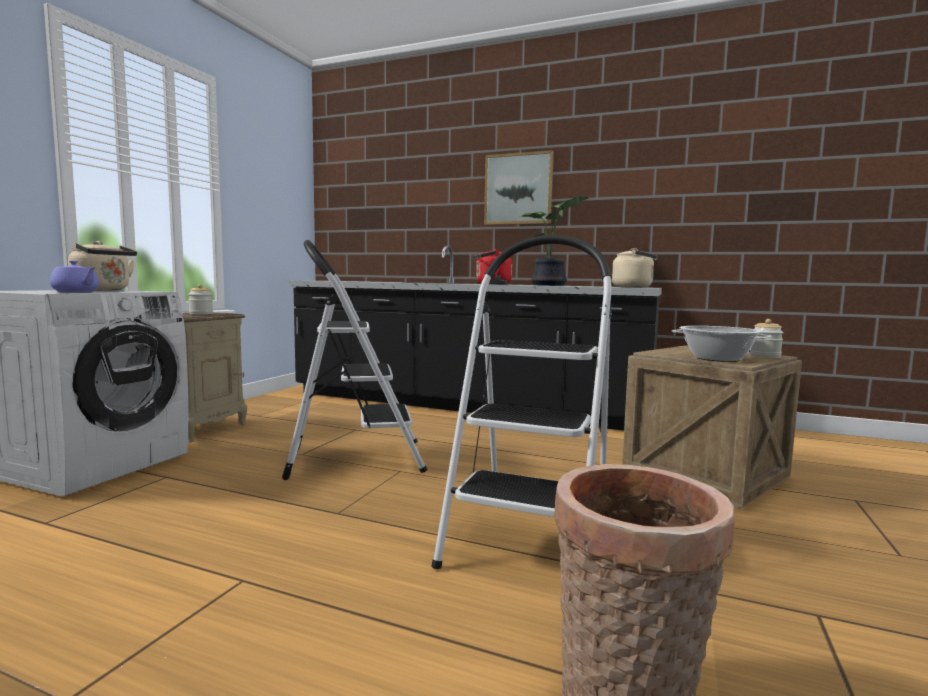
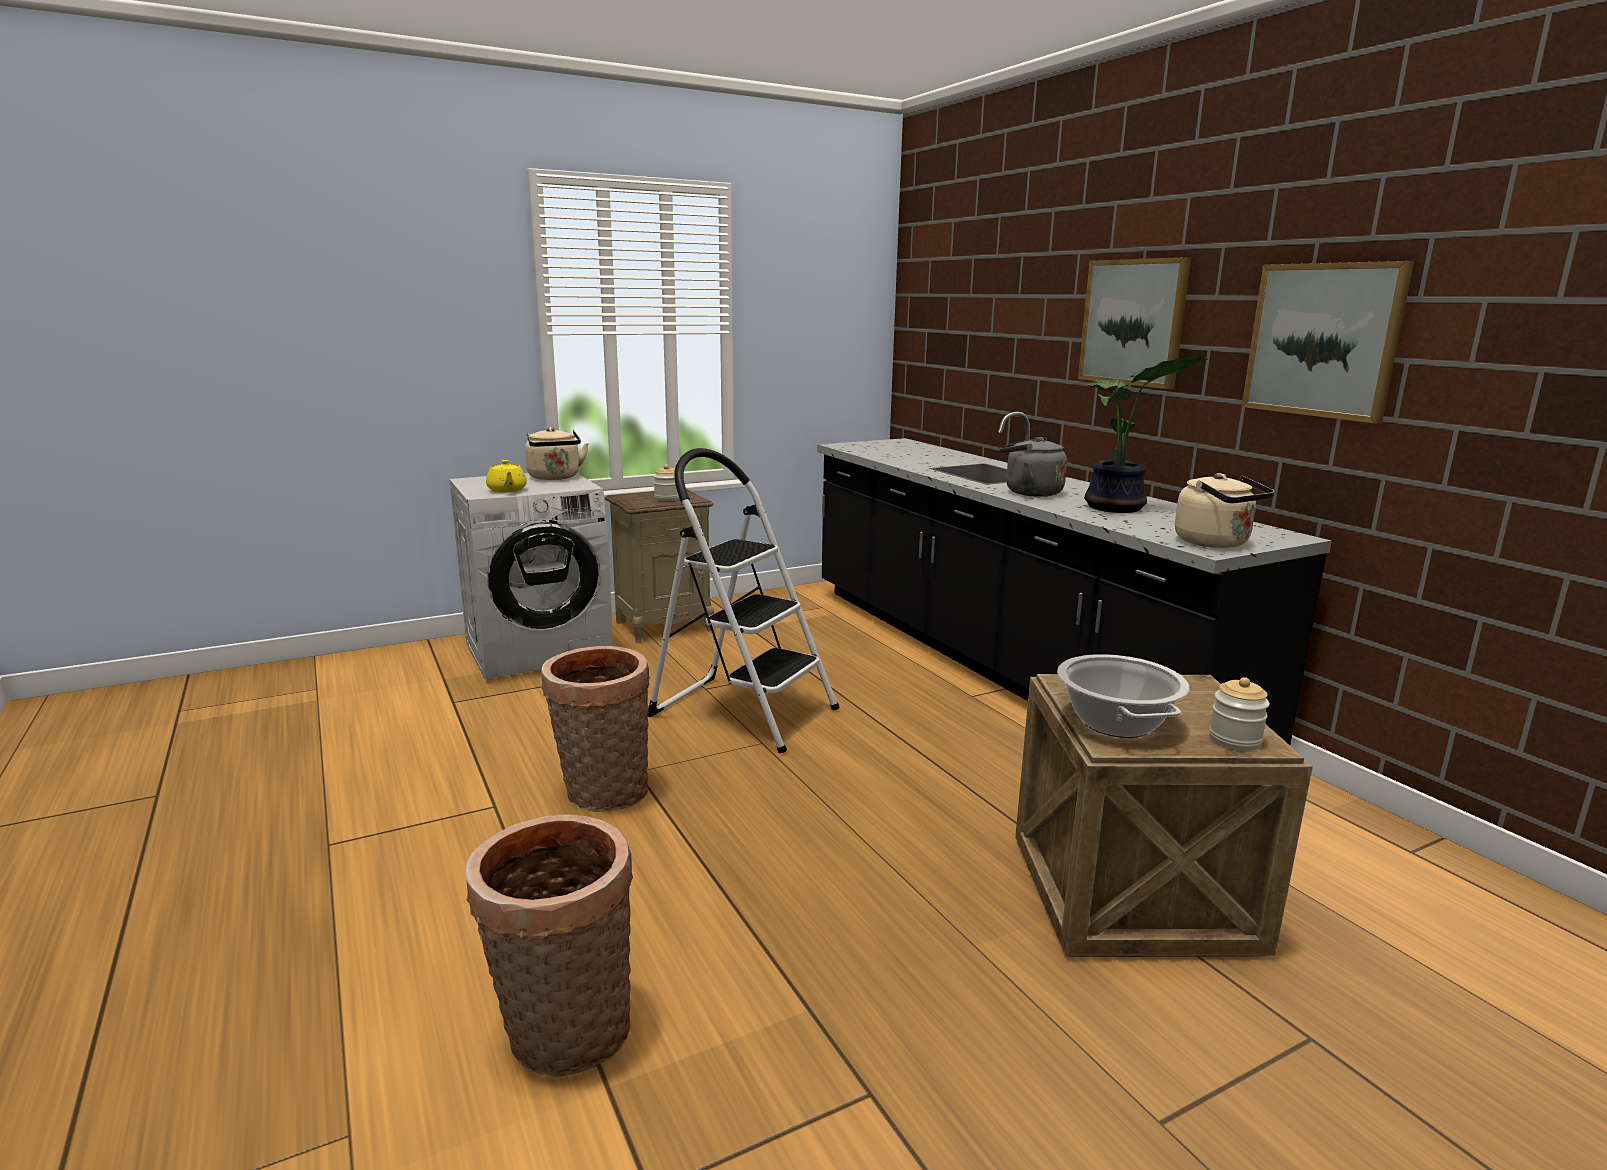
camera: 40 degrees right, 10 degrees up
(76, 292) = (507, 490): purple teapot -> yellow teapot
(336, 536) = (603, 795): none -> basket
(491, 284) = (1029, 492): red kettle -> grey kettle
(531, 535) = (756, 870): step ladder -> none
(639, 188) = (1323, 340): none -> picture

